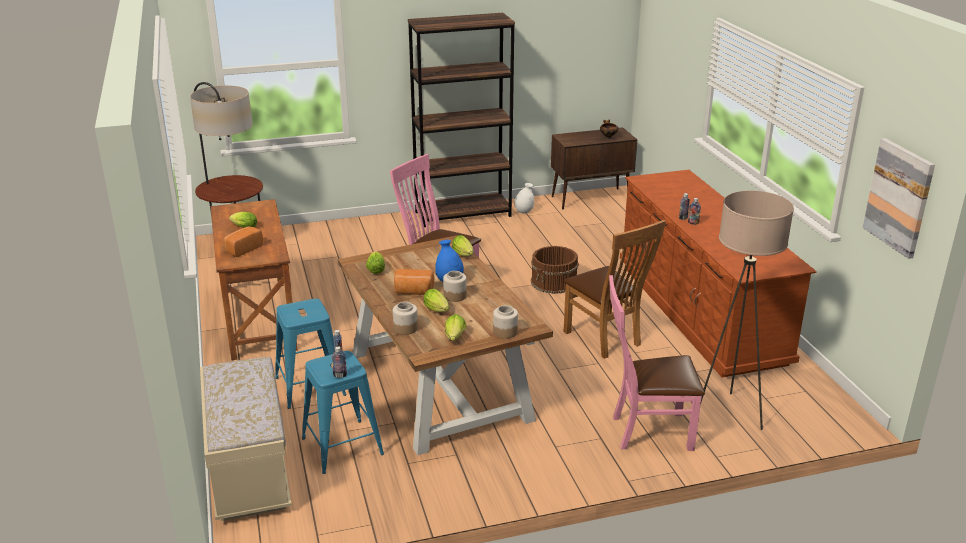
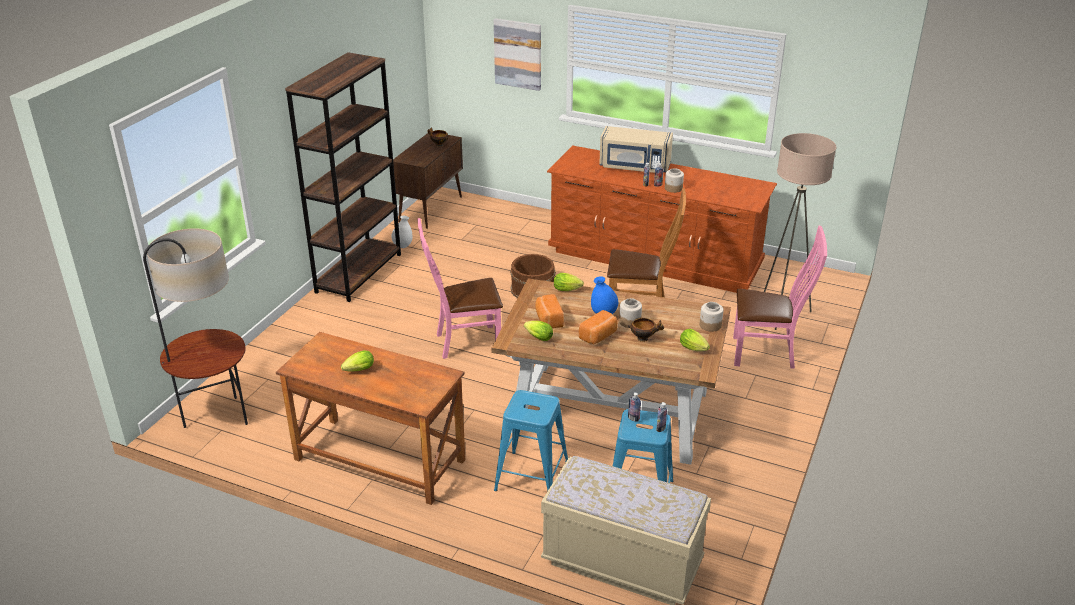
camera: 50 degrees left, 5 degrees up
(243, 249) = (404, 387): bread -> bread (548, 319)
(405, 328) = (654, 364): jar -> jar (673, 188)
(438, 311) = (644, 338): lettuce -> bowl
(646, 431) = (768, 353): pink chair -> pink chair turned 120 degrees counterclockwise
(705, 203) = (634, 167): none -> beige microwave
(899, 197) = (842, 106): picture -> picture (518, 54)

